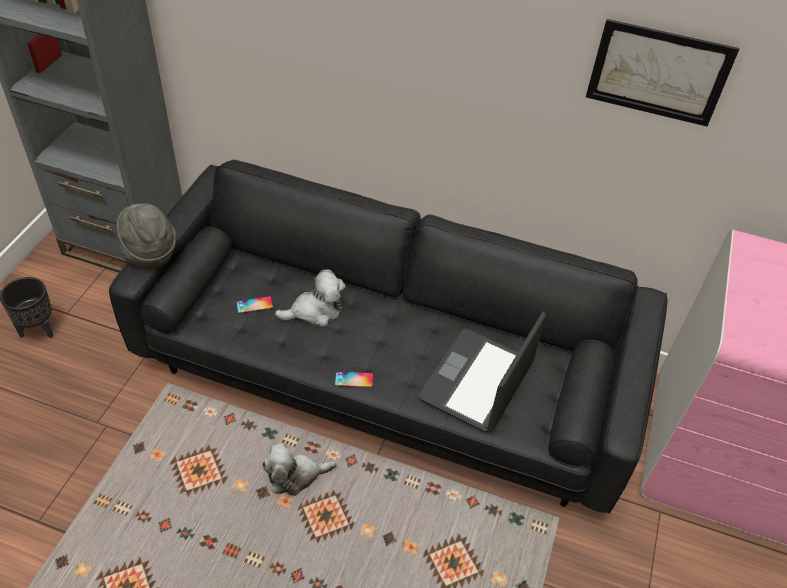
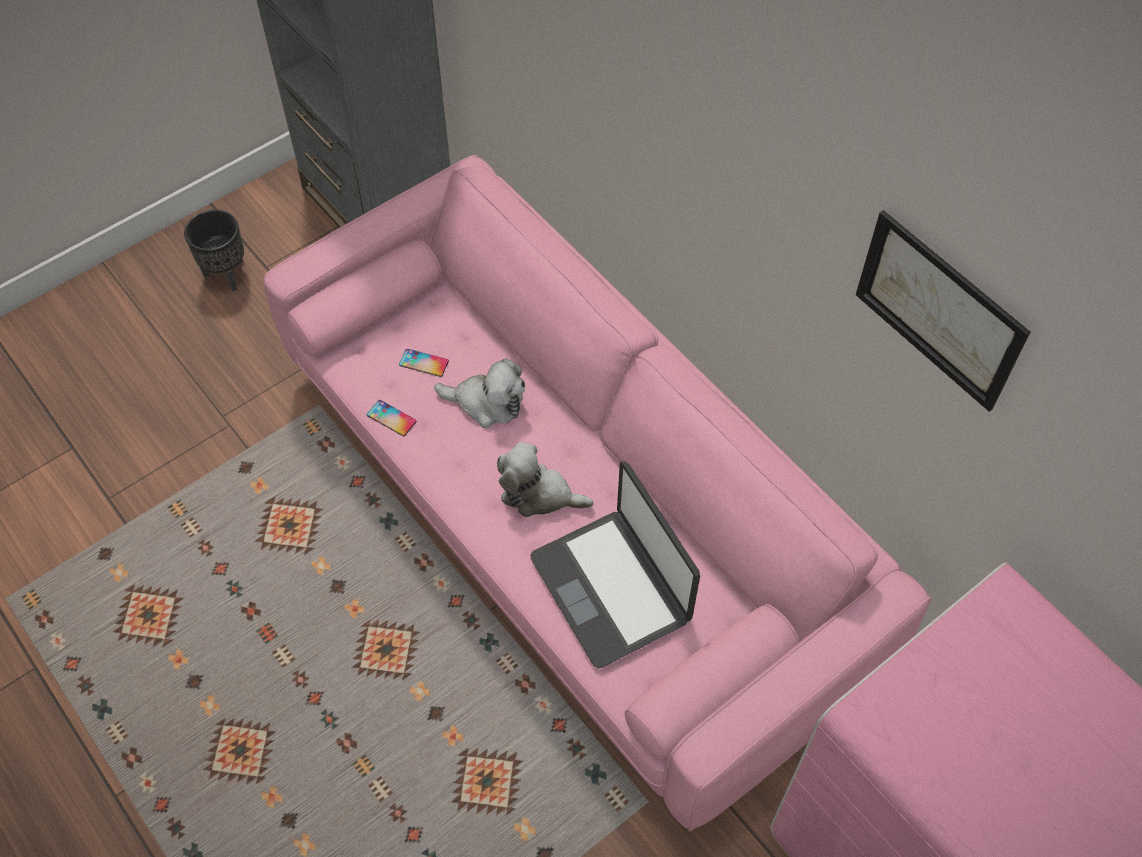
camera: 35 degrees right, 10 degrees up
(149, 252) = (329, 249): grey hat -> none
(295, 476) = (384, 586): plush toy -> plush toy (539, 494)
(354, 379) = (470, 511): phone -> phone (391, 418)
(388, 373) = (572, 515): black sofa -> pink sofa
(477, 381) = (612, 588): laptop -> laptop turned 90 degrees counterclockwise

